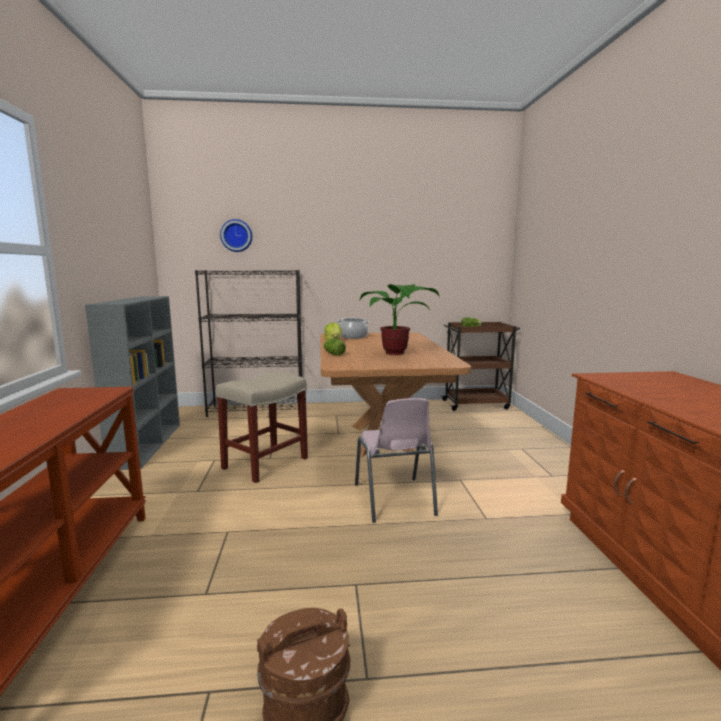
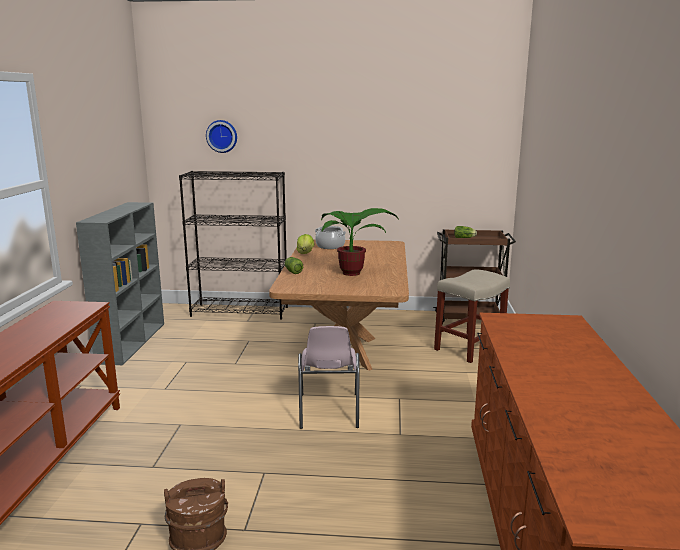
camera: 10 degrees right, 5 degrees up
(266, 462) = (230, 368): beige stool -> beige stool (469, 347)

